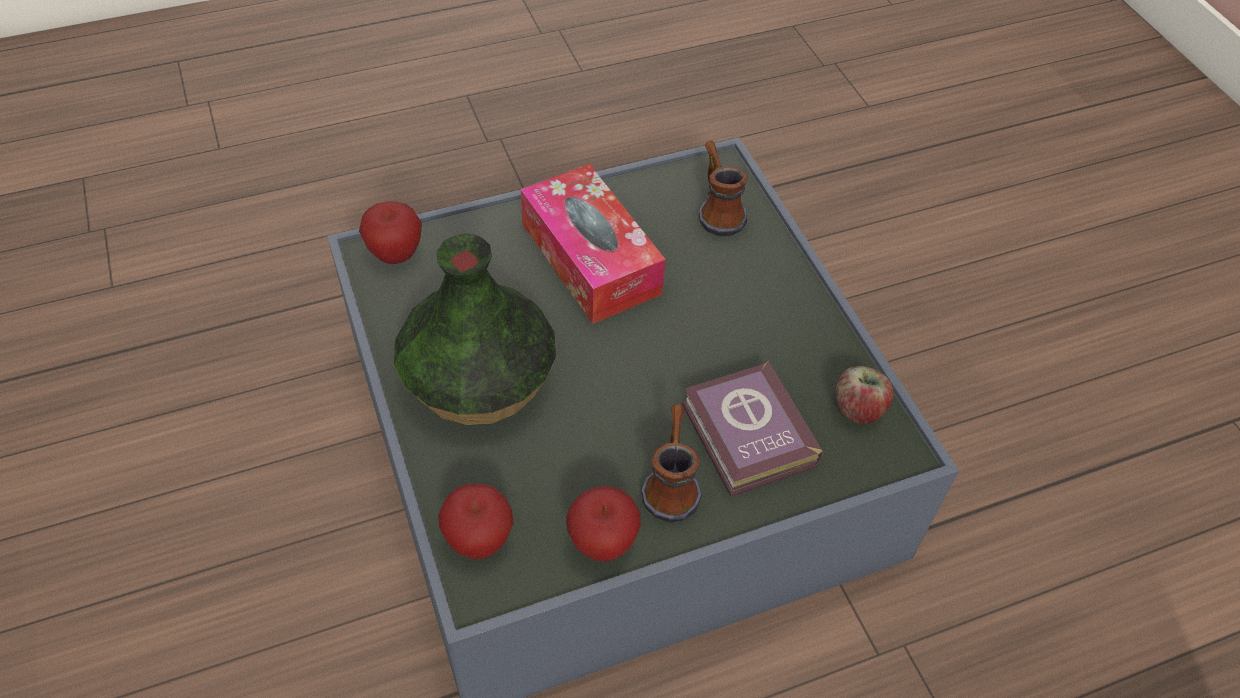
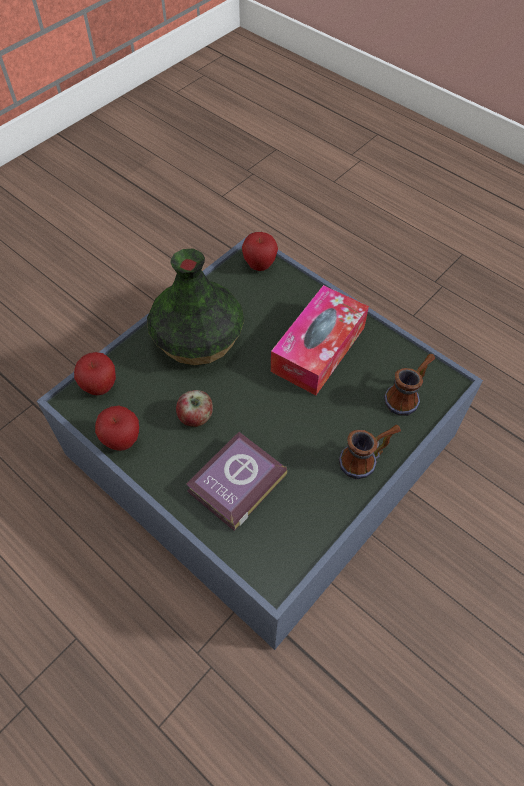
camera: 65 degrees right, 5 degrees up
(671, 483) = (181, 457): mug -> mug (366, 459)
(858, 409) = (293, 540): apple -> apple (196, 417)

